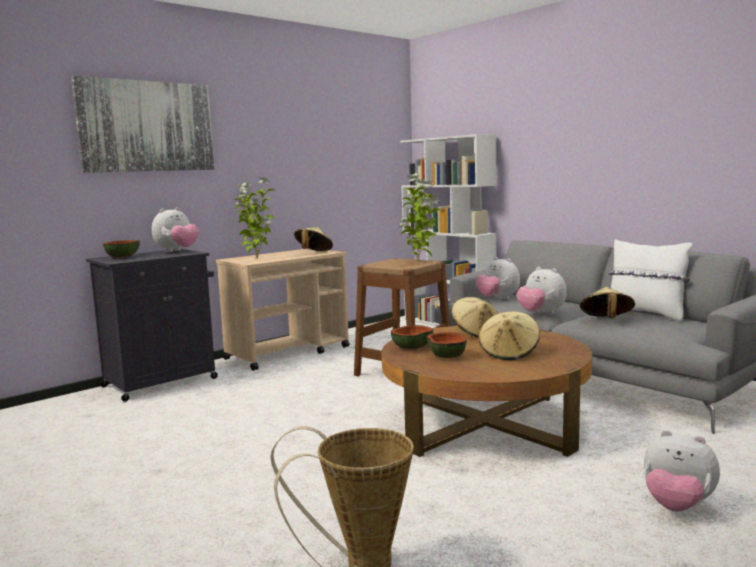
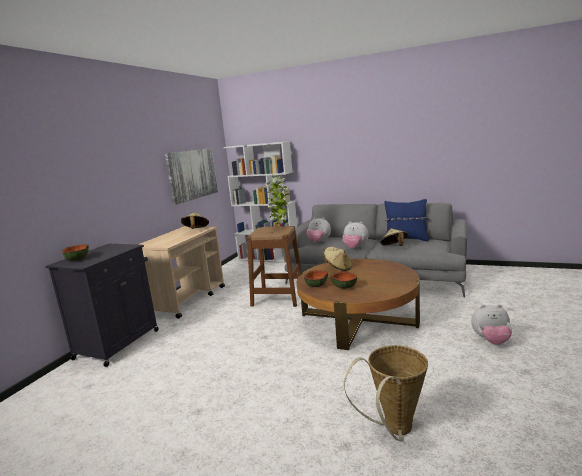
camera: 25 degrees left, 5 degrees up
(147, 126) = (72, 155): picture -> picture (192, 174)
(177, 251) = (113, 246): plush toy -> none
(256, 258) = (162, 240): potted plant -> none
(509, 353) = (373, 277): beige hat -> none
(645, 314) = (406, 239): white pillow -> blue pillow

